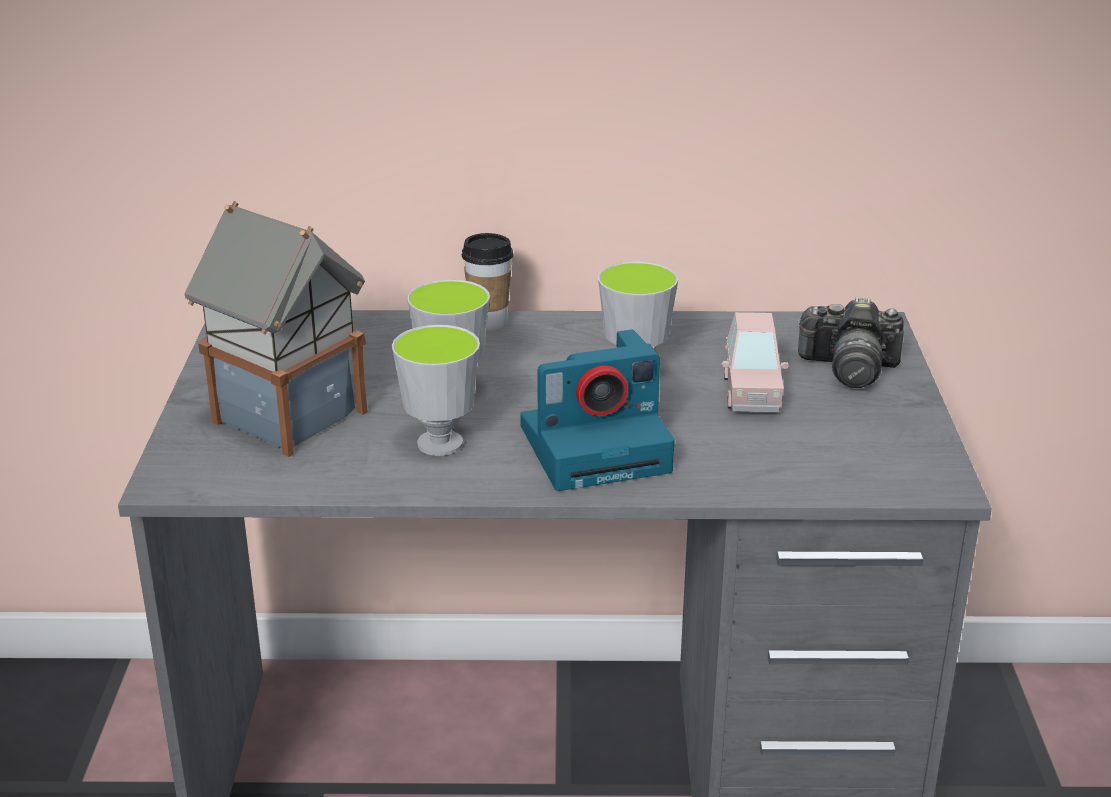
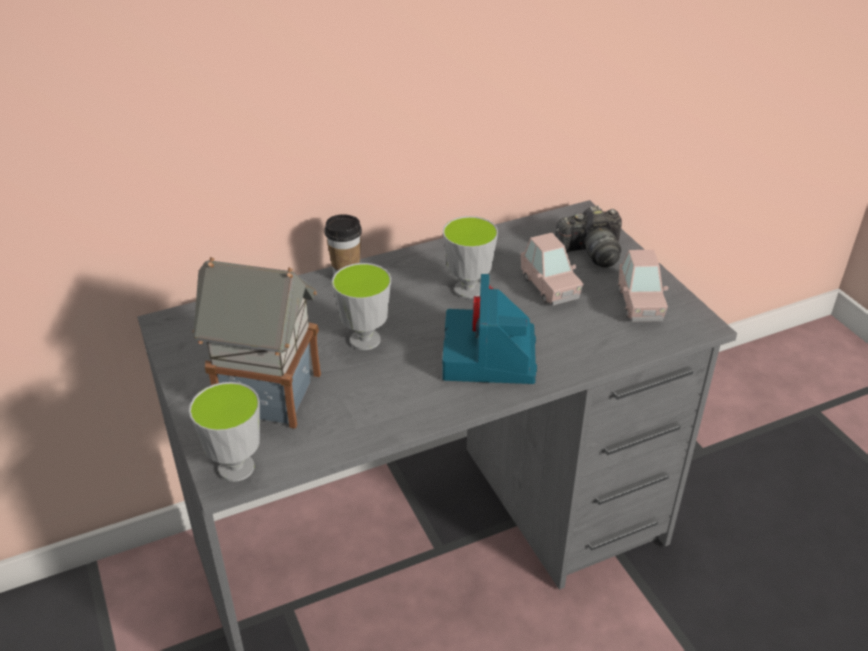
camera: 25 degrees left, 10 degrees up
(440, 444) = (389, 385): cup -> cup (236, 468)
(597, 447) = (490, 357): camera -> camera turned 135 degrees clockwise
(867, 440) = (639, 303): none -> pink toy car

